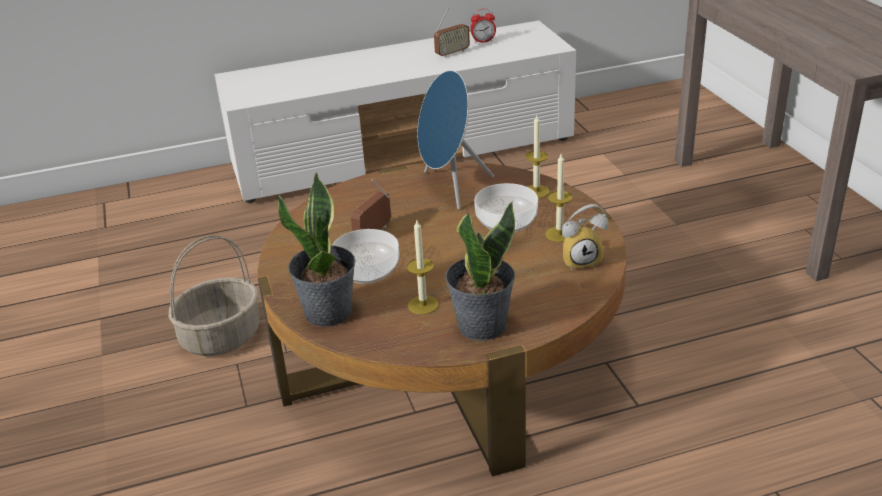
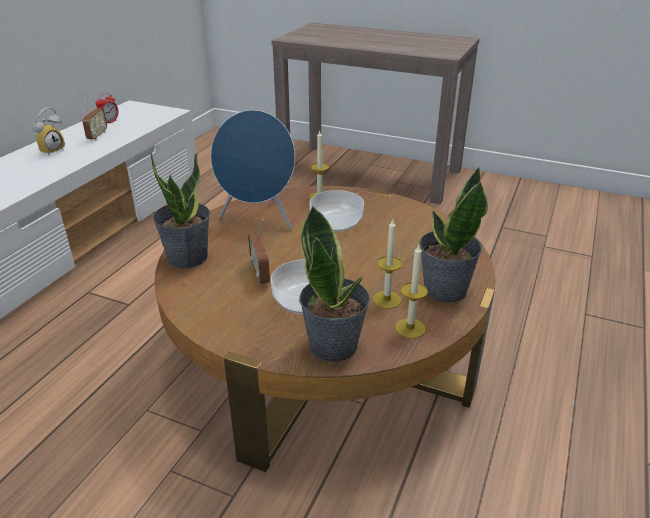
camera: 50 degrees left, 0 degrees up
(221, 336) = (120, 459): basket -> none
(349, 194) = (187, 257): none -> potted plant
(559, 234) = (381, 214): candle -> candle (410, 328)
(581, 260) = (421, 223): alarm clock -> alarm clock (51, 150)

